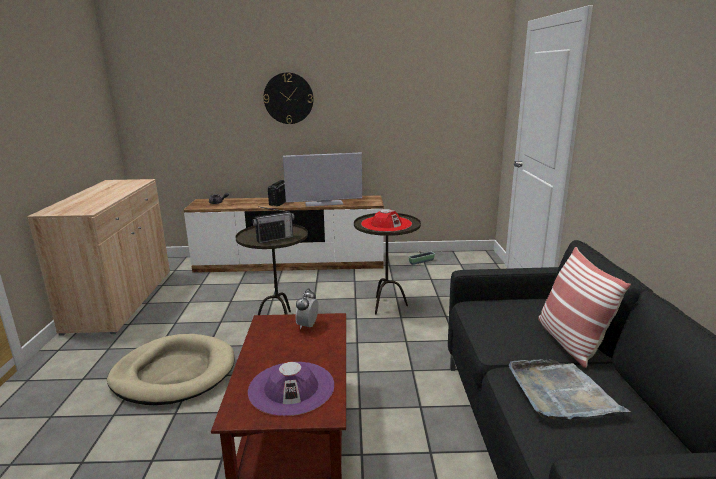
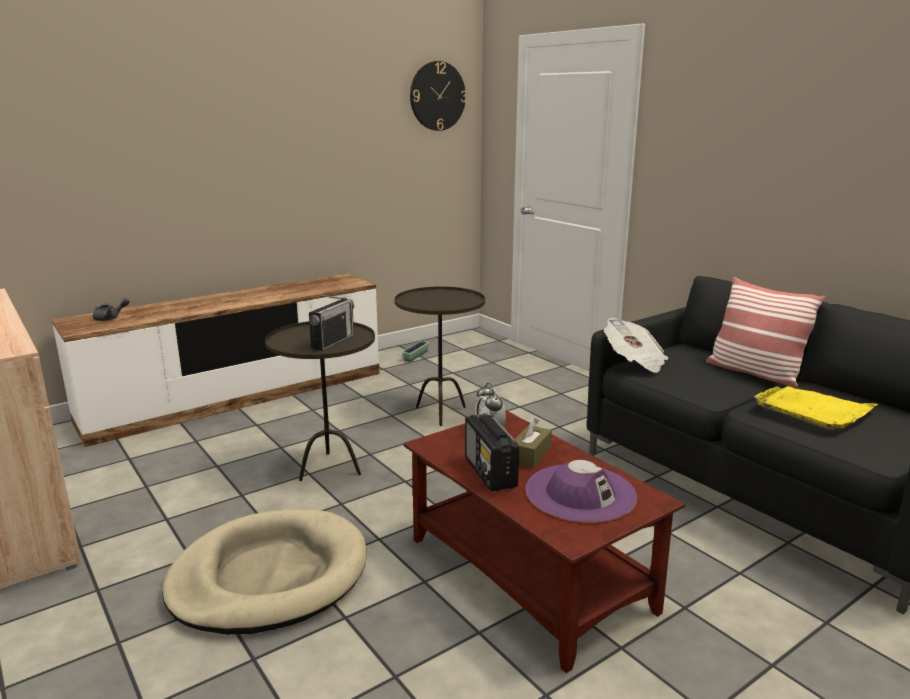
camera: 35 degrees left, 0 degrees up
(279, 202) = (218, 302): radio -> radio (490, 473)
(288, 98) = (205, 135): wall clock -> wall clock (437, 96)
(306, 349) = (530, 455): none -> brown tissue box
(324, 203) = (290, 293): television -> none
(386, 224) = (439, 301): red hat -> none
(477, 302) = (635, 361): none -> newspaper
(561, 393) = (813, 410): grey tray -> yellow tray

